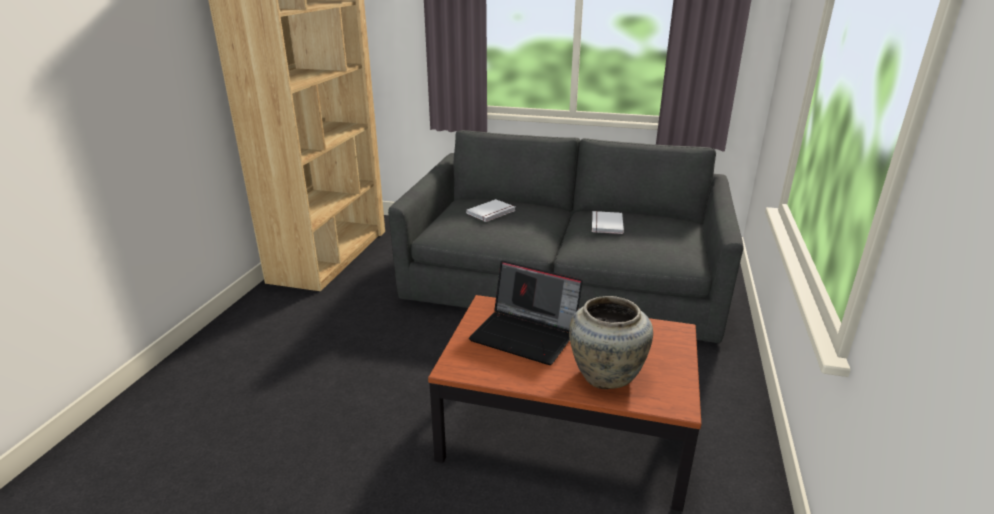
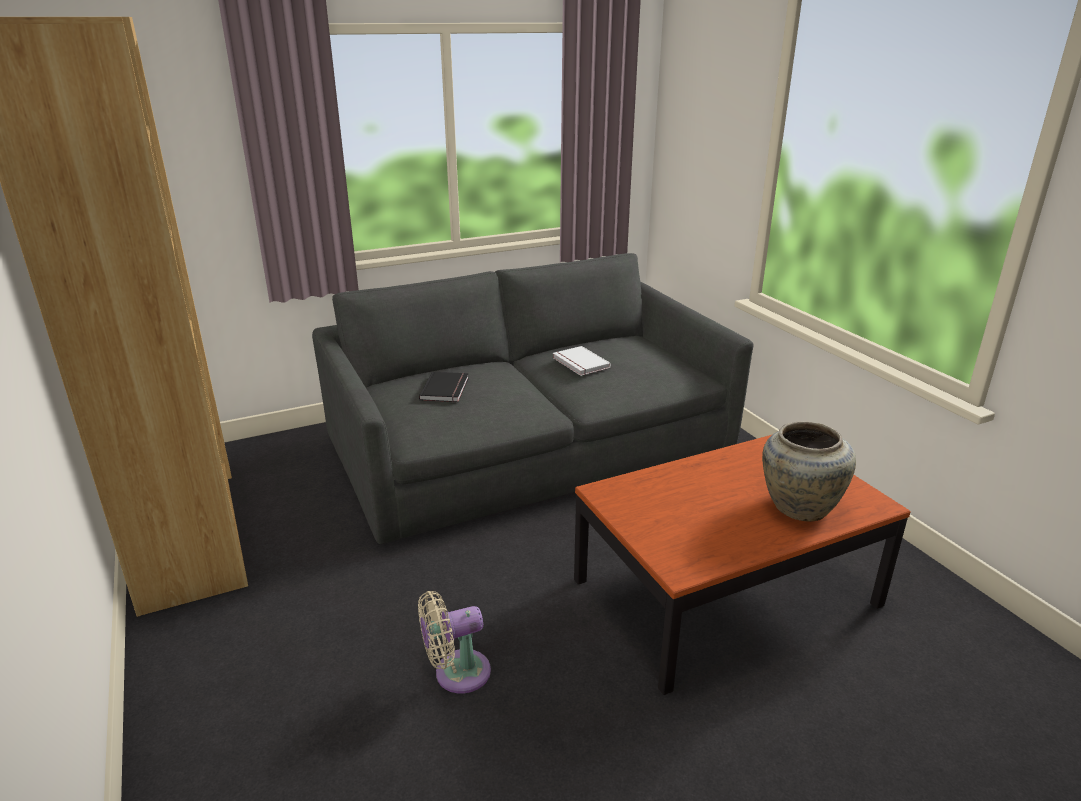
camera: 40 degrees left, 0 degrees up
(349, 382) = (456, 673): none -> beige fan
(492, 212) = (446, 389): white book -> black book
(526, 335) = (686, 504): laptop -> none

